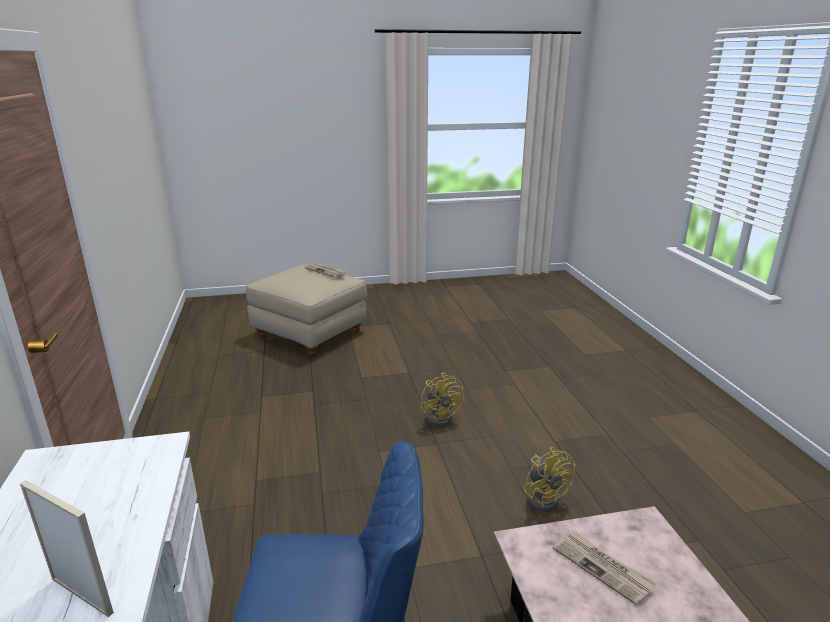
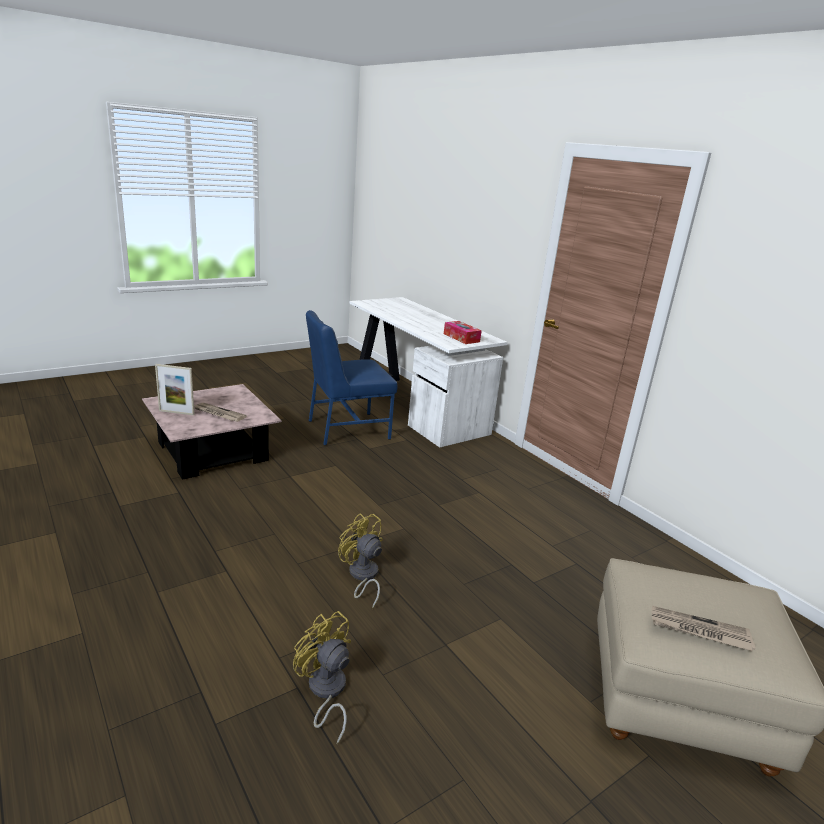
camera: 155 degrees right, 0 degrees up
(82, 595) = (411, 320): picture frame -> picture frame (176, 412)
(97, 473) = (461, 338): none -> tissue box
(544, 497) = (243, 515): yellow fan -> yellow fan (325, 692)

